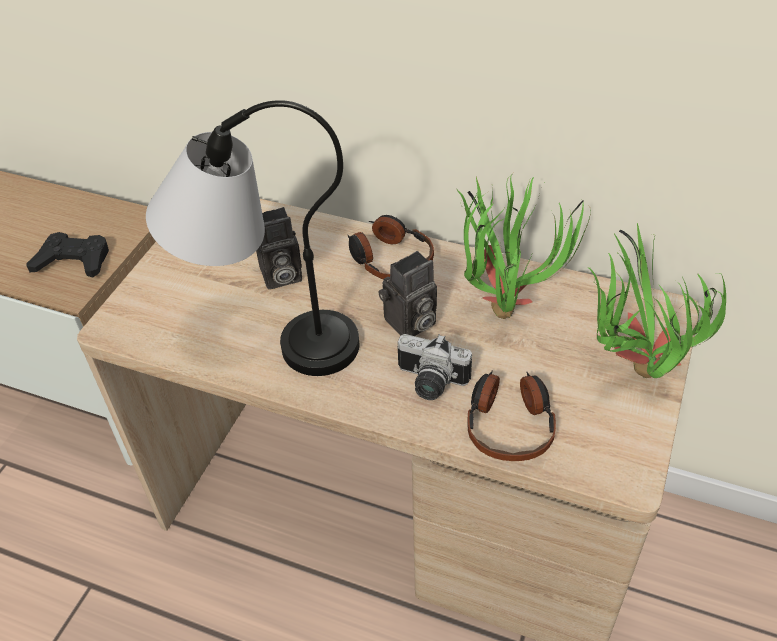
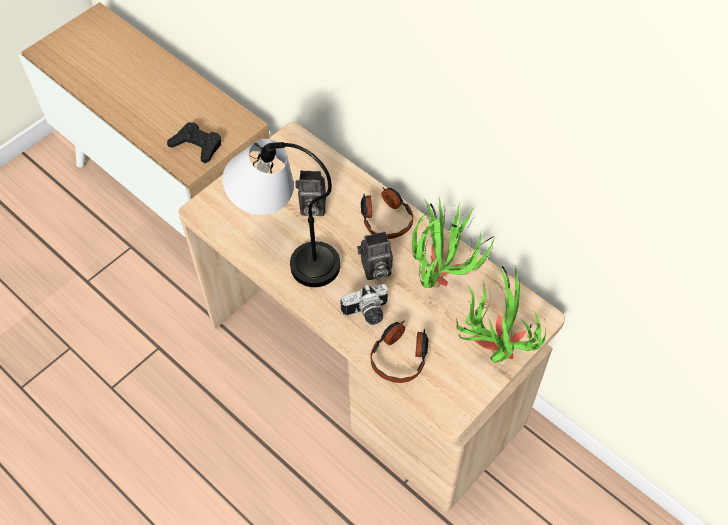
camera: 20 degrees right, 10 degrees up
(429, 383) = (367, 313): camera -> camera turned 60 degrees counterclockwise

